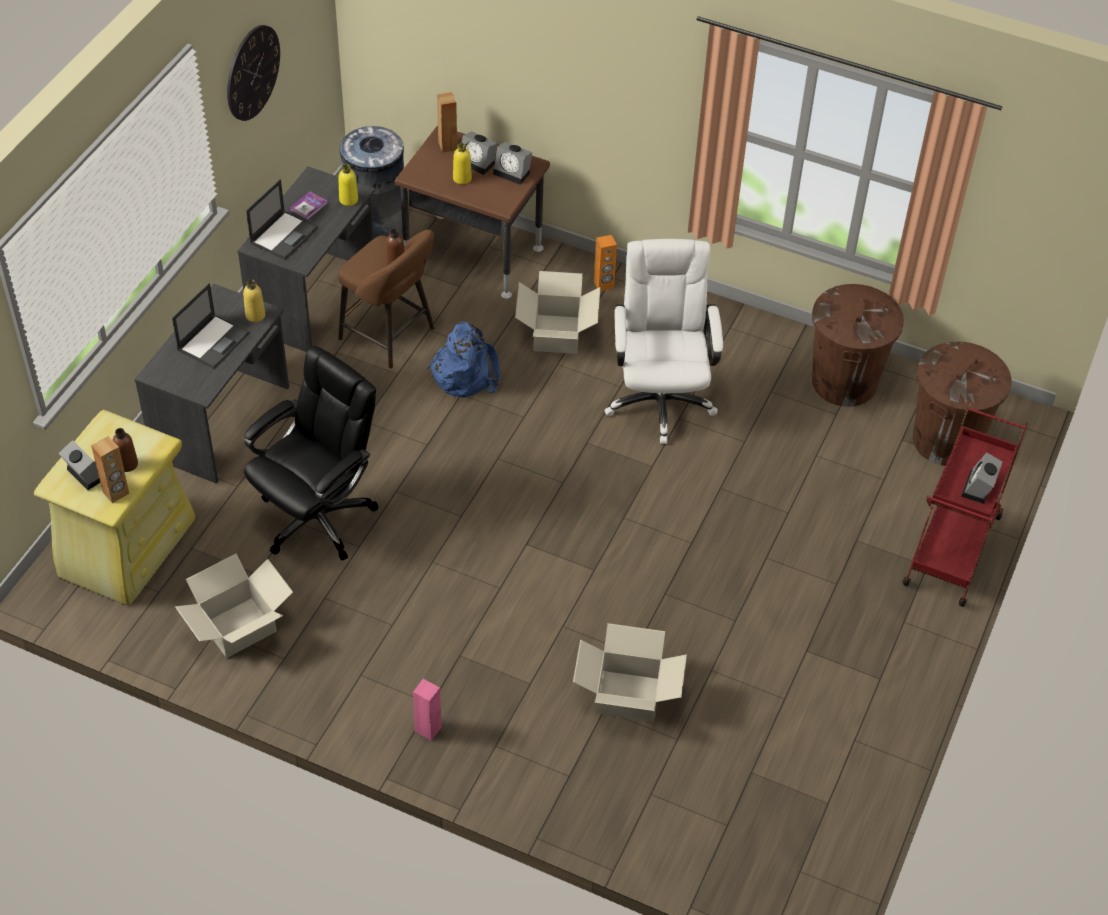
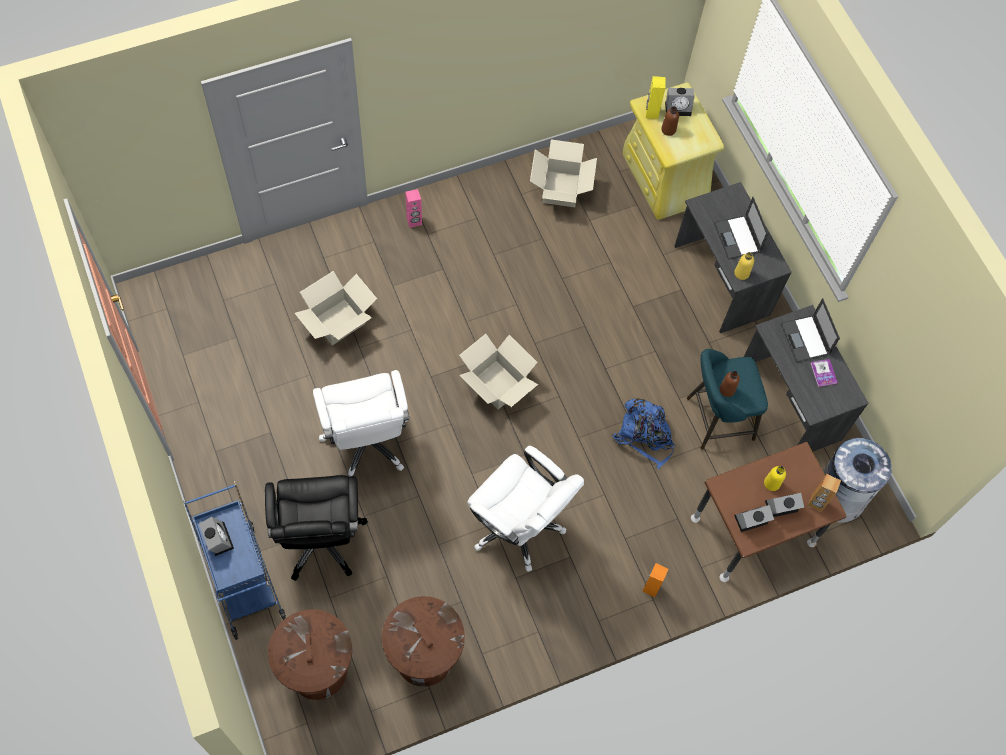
camera: 130 degrees right, 15 degrees up
(116, 493) = (651, 113): brown speaker -> yellow speaker
(252, 72) = (909, 312): wall clock -> none
(317, 518) = (602, 274): black office chair -> black office chair (320, 539)
(348, 200) = (810, 401): yellow bottle -> none
(391, 336) = (715, 419): brown stool -> turquoise stool
(556, 334) = (631, 516): cardboard box -> cardboard box (497, 384)
(719, 566) = (367, 441): none -> white office chair
(950, 552) = (244, 579): red cart -> blue cart

